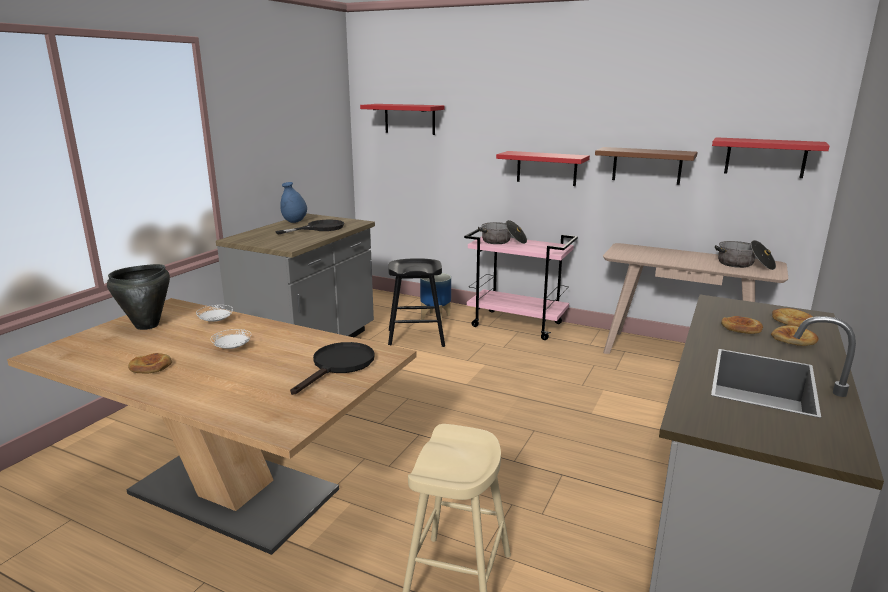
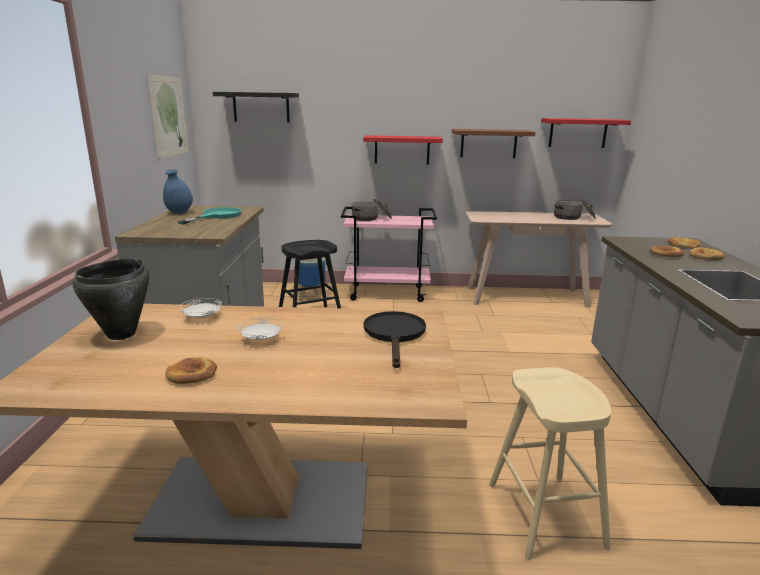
camera: 25 degrees left, 0 degrees up
(315, 129) = (169, 116): none -> picture
(319, 228) = (217, 216): black frying pan -> turquoise frying pan
(409, 119) = (261, 107): red shelf -> black shelf

